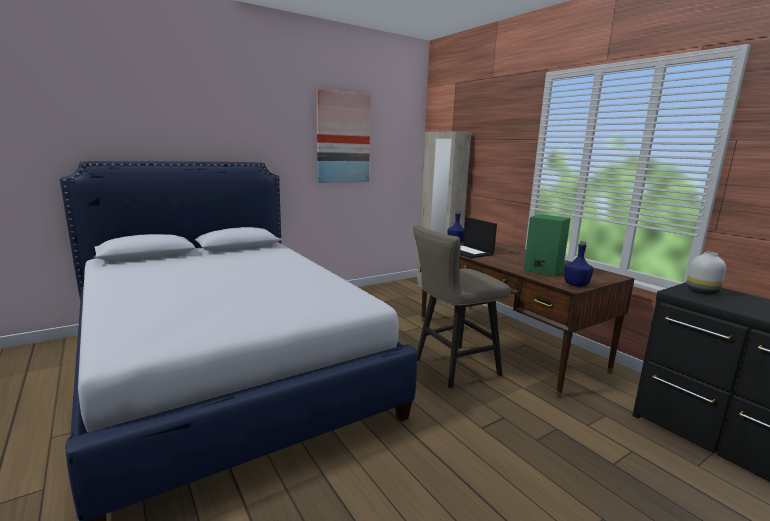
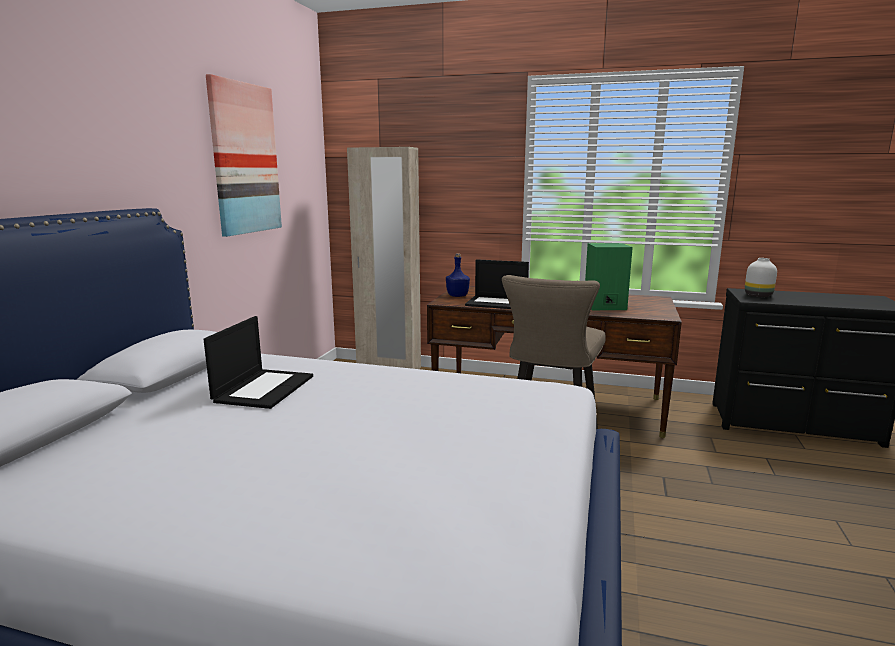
camera: 40 degrees left, 0 degrees up
(249, 261) = (264, 388): none -> laptop
(576, 285) = (660, 313): blue bottle -> none

